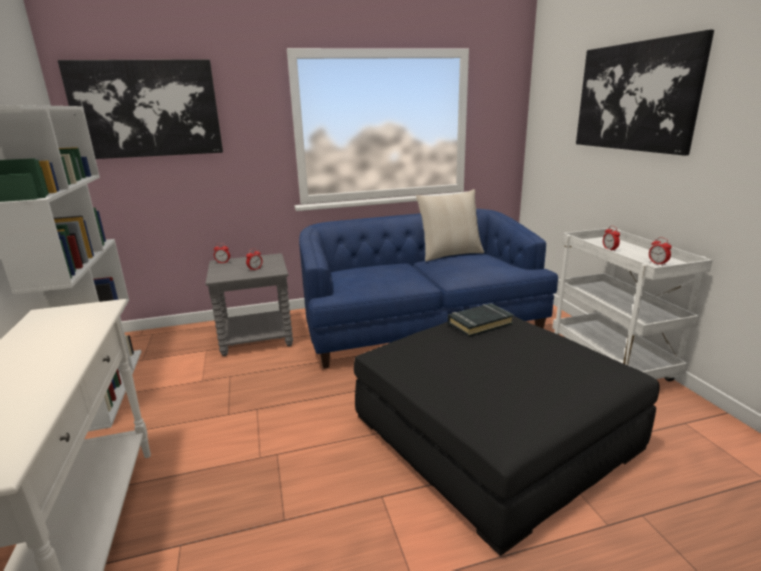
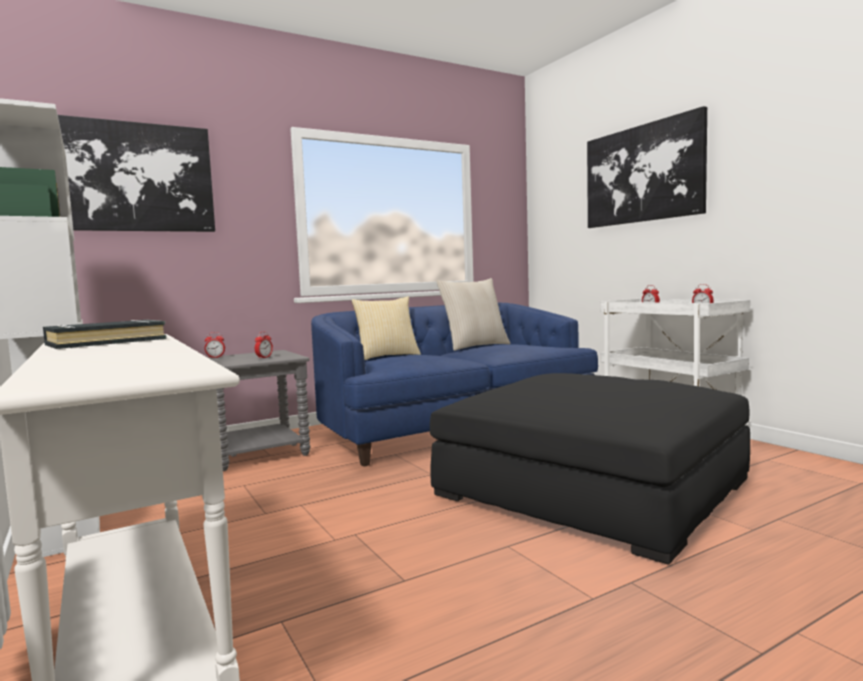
camera: 15 degrees left, 15 degrees down
(366, 263) = (387, 356): none -> pillow
(479, 323) = (552, 376): black book -> black book (106, 342)

